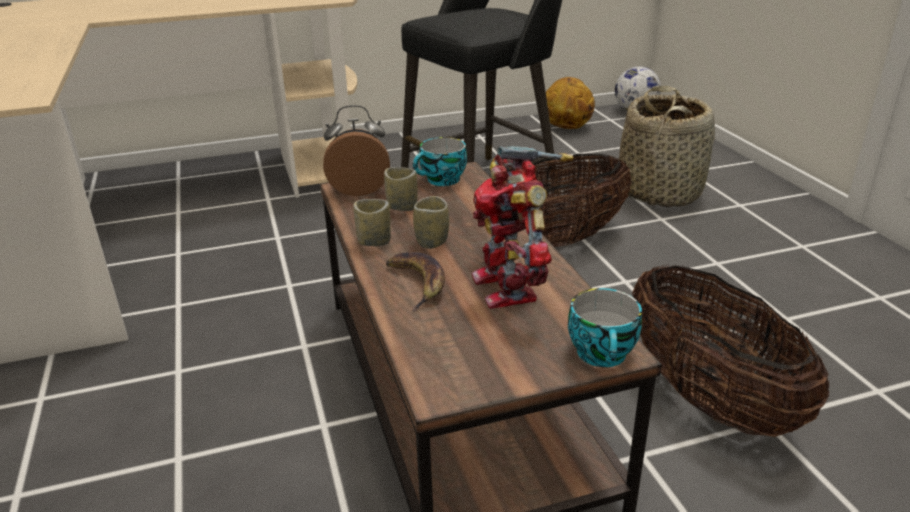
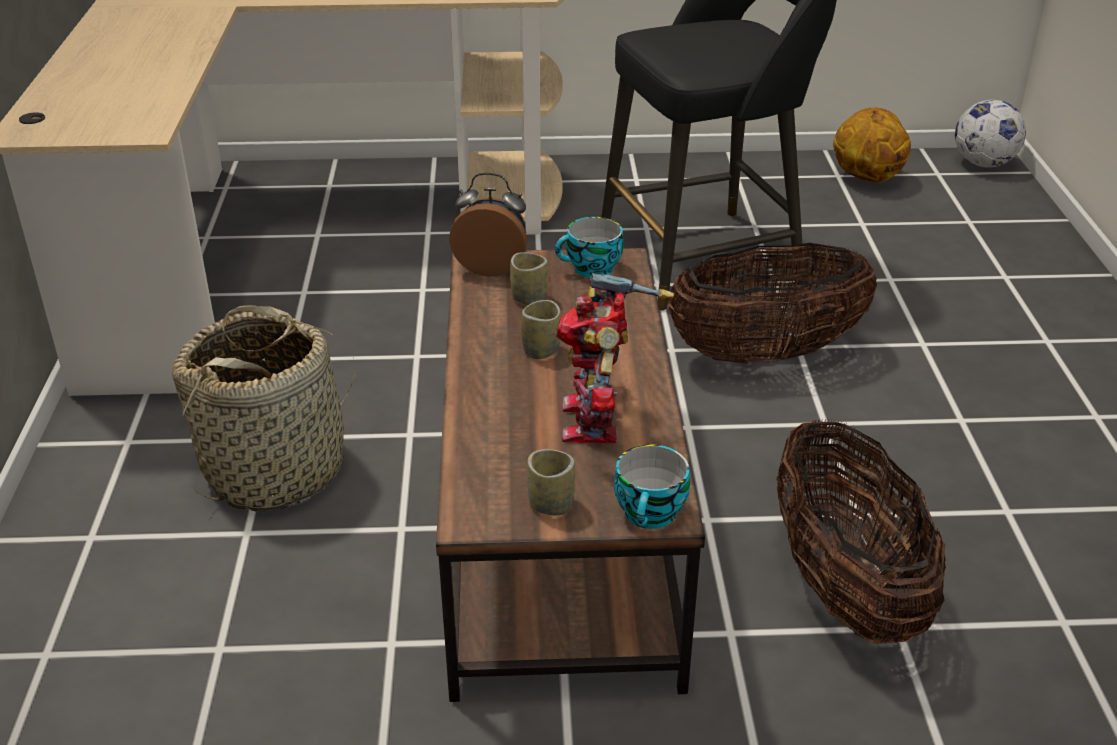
camera: 15 degrees right, 5 degrees up
(374, 241) = (479, 339): cup -> cup (551, 505)
(417, 284) = (502, 399): banana -> none
(660, 191) = (944, 302): basket -> basket (276, 469)

